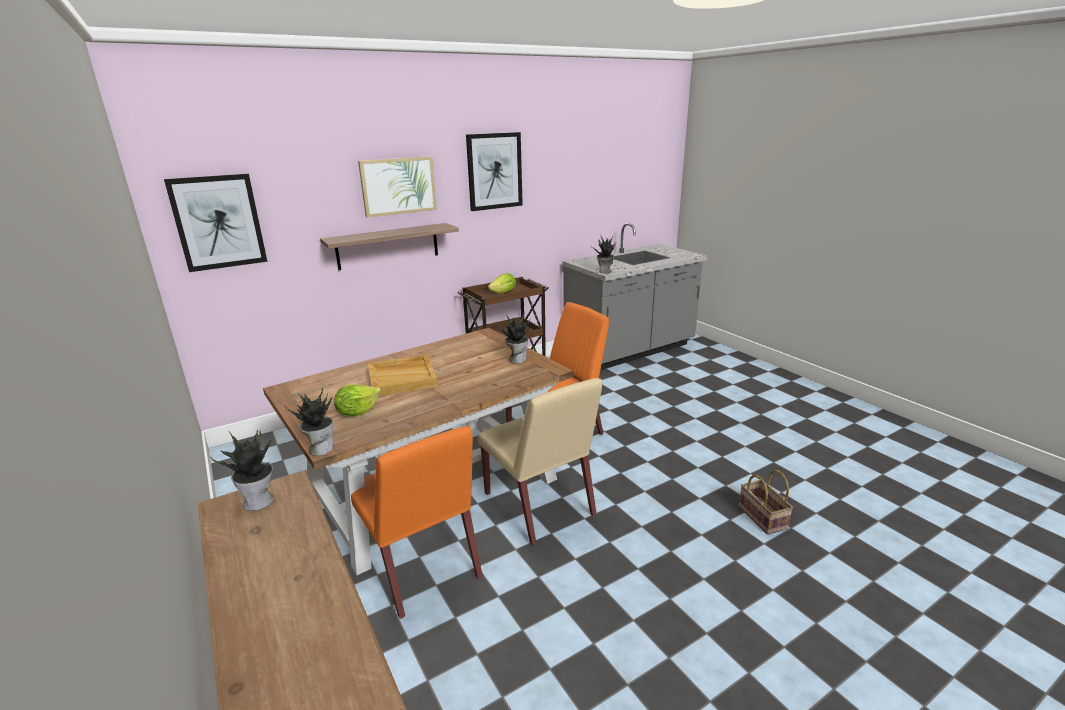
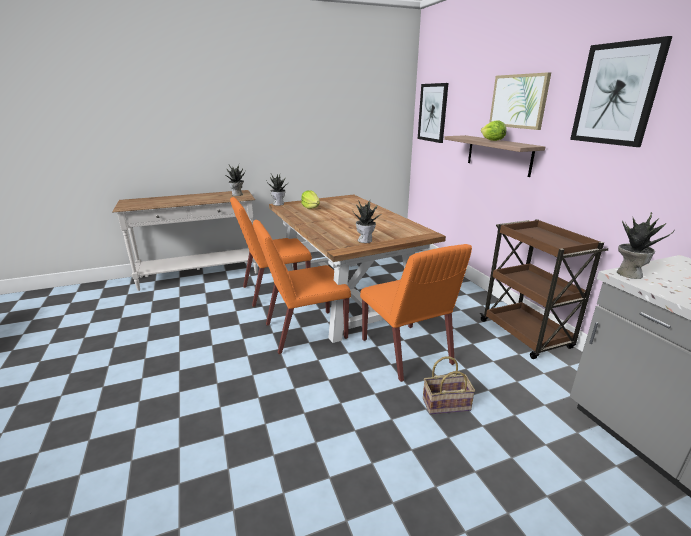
camera: 100 degrees right, 0 degrees up
(403, 378) = (349, 214): beige tray -> none
(503, 293) = (545, 239): lettuce -> lettuce (492, 140)
(539, 505) = (304, 331): beige chair -> orange chair
(760, 517) = (210, 462): basket -> basket (447, 403)

